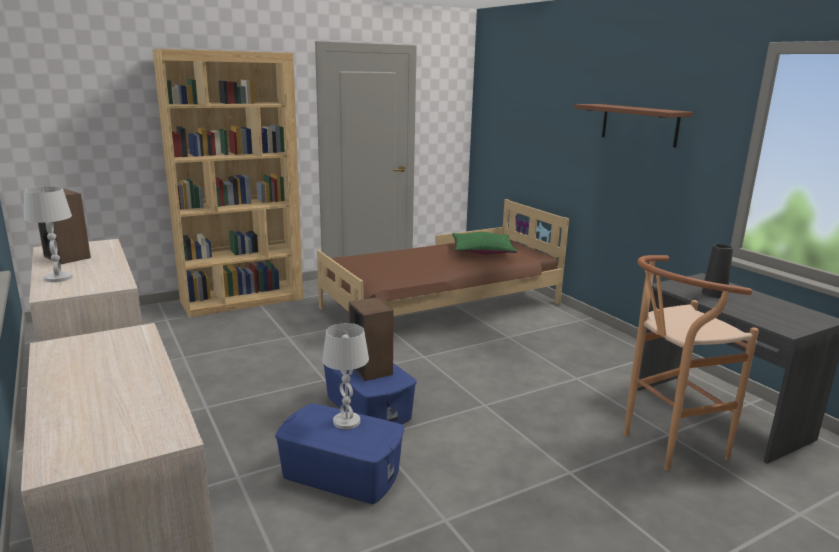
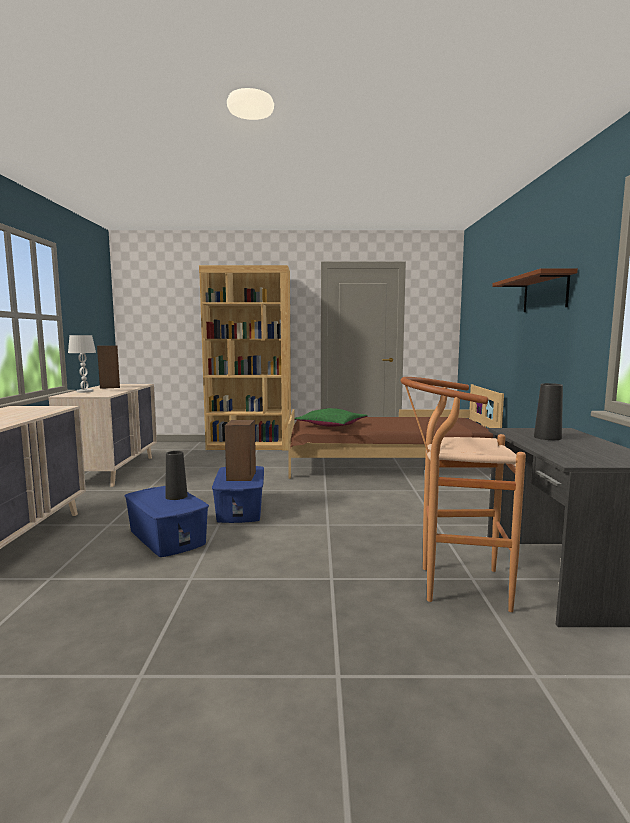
camera: 30 degrees right, 10 degrees down
(347, 421) = (176, 496): white table lamp -> black vase
(482, 251) = (427, 422): green pillow -> green pillow (331, 425)

